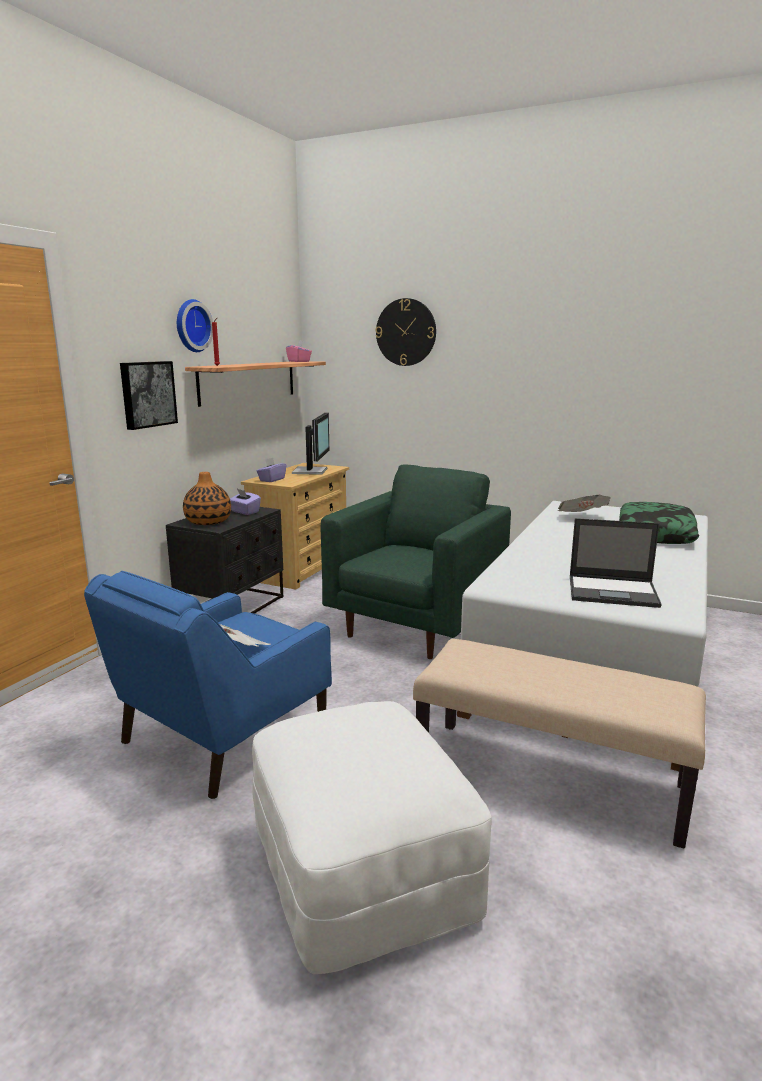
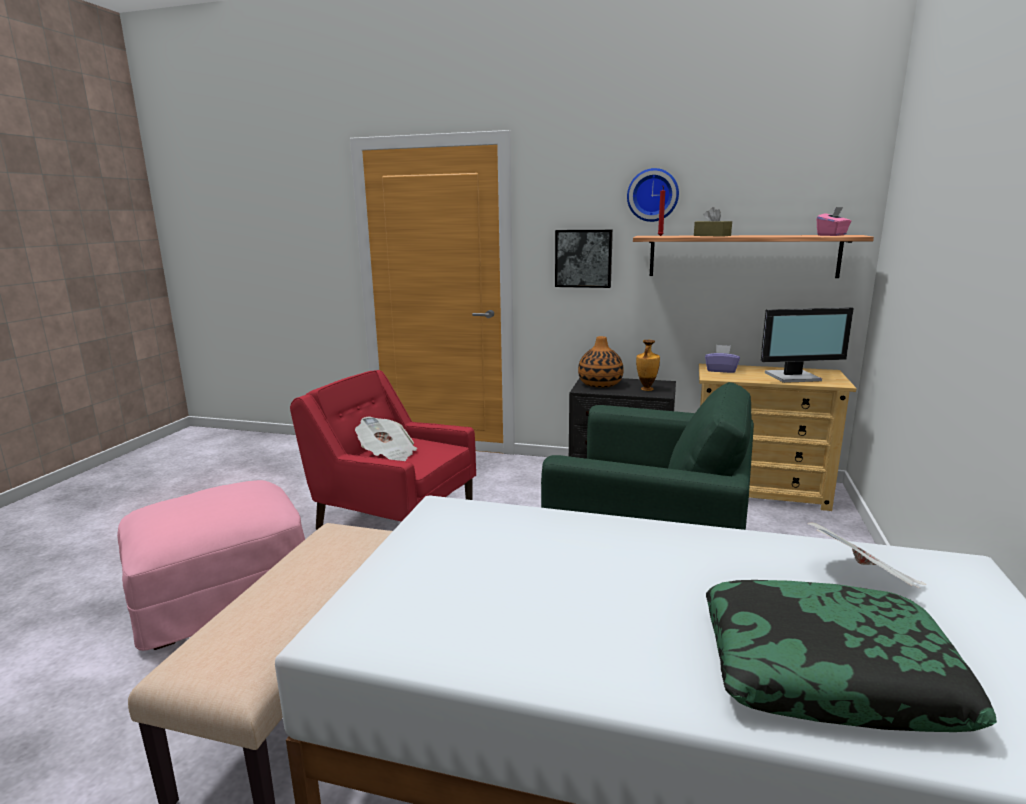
camera: 80 degrees right, 0 degrees up
(222, 736) = (394, 518): blue armchair -> red armchair
(244, 512) = (646, 389): purple tissue box -> vase
(246, 364) = (712, 235): none -> brown tissue box
(360, 870) = (223, 597): white ottoman -> pink ottoman
(406, 332) = (942, 192): wall clock -> none
(613, 592) = (429, 587): laptop -> none

